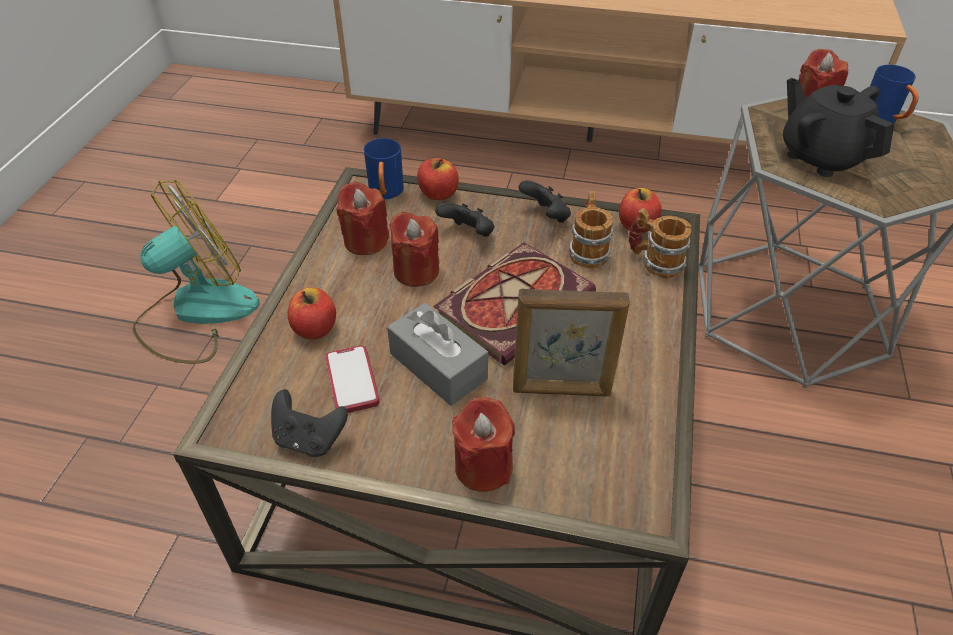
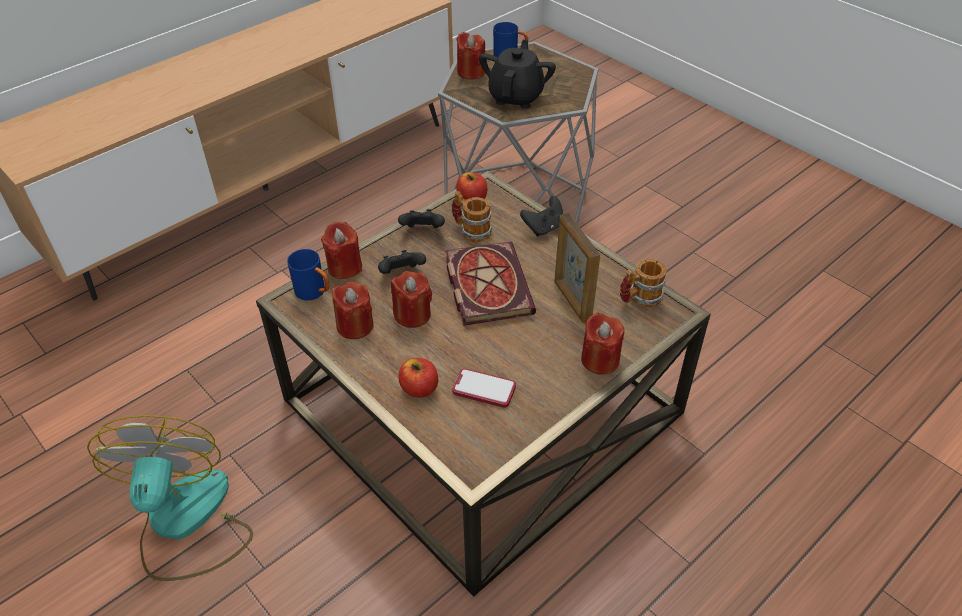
camera: 55 degrees left, 0 degrees up
(309, 439) = (516, 429): black game controller -> black game controller (544, 228)
(438, 194) = (344, 267): apple -> red candle
(438, 366) = (507, 344): grey tissue box -> none
(561, 390) = (572, 301): picture frame -> picture frame turned 120 degrees clockwise
(654, 261) = (509, 210): mug -> mug (639, 298)
(821, 157) = (516, 97): black teapot -> black teapot turned 105 degrees clockwise

